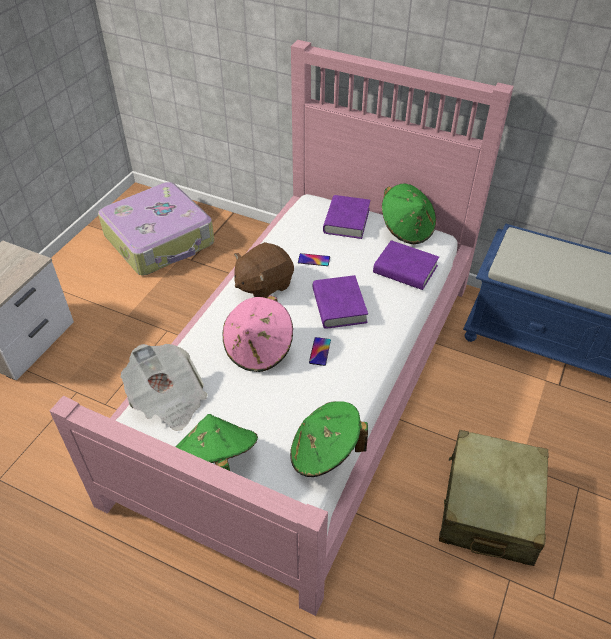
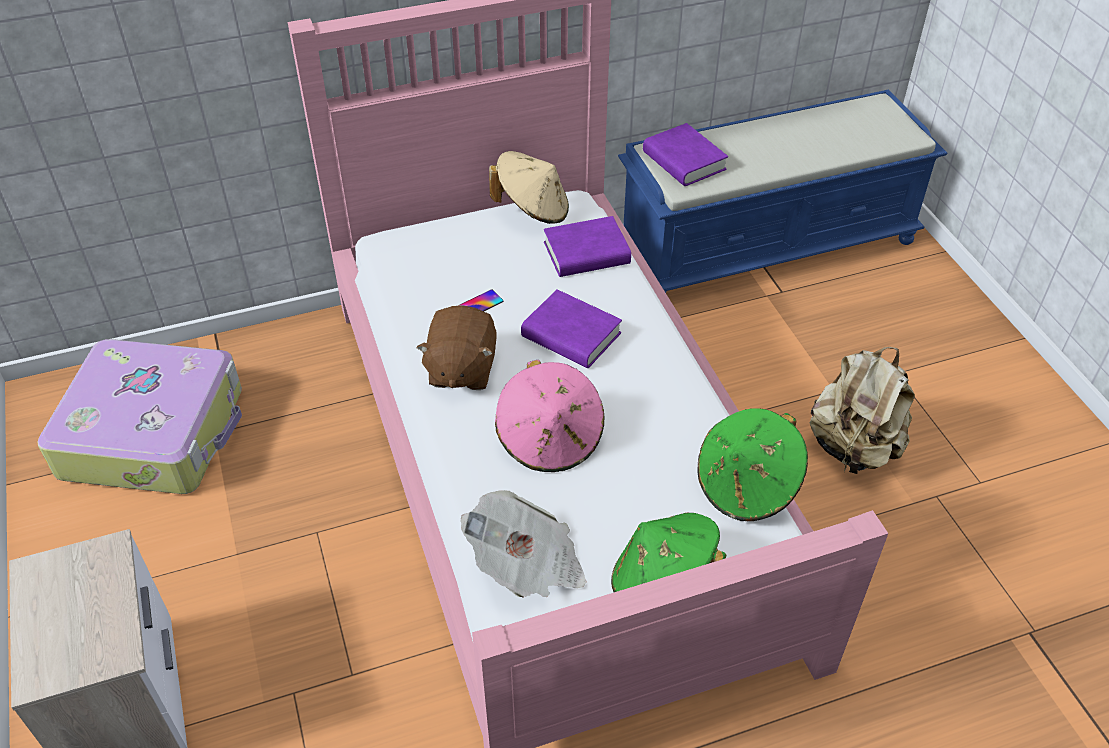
camera: 45 degrees left, 0 degrees up
(320, 351) = (614, 395): phone -> none
(346, 221) = (456, 239): purple book -> purple book (684, 161)
(406, 229) = (532, 209): green hat -> beige hat
(489, 507) = (853, 447): beige suitcase -> beige backpack

